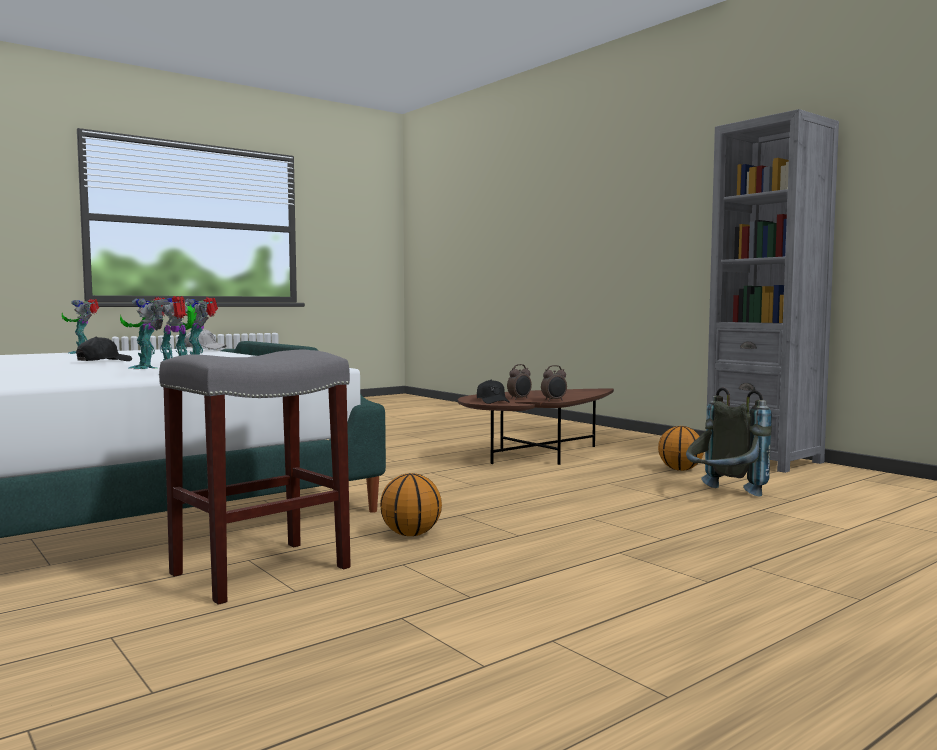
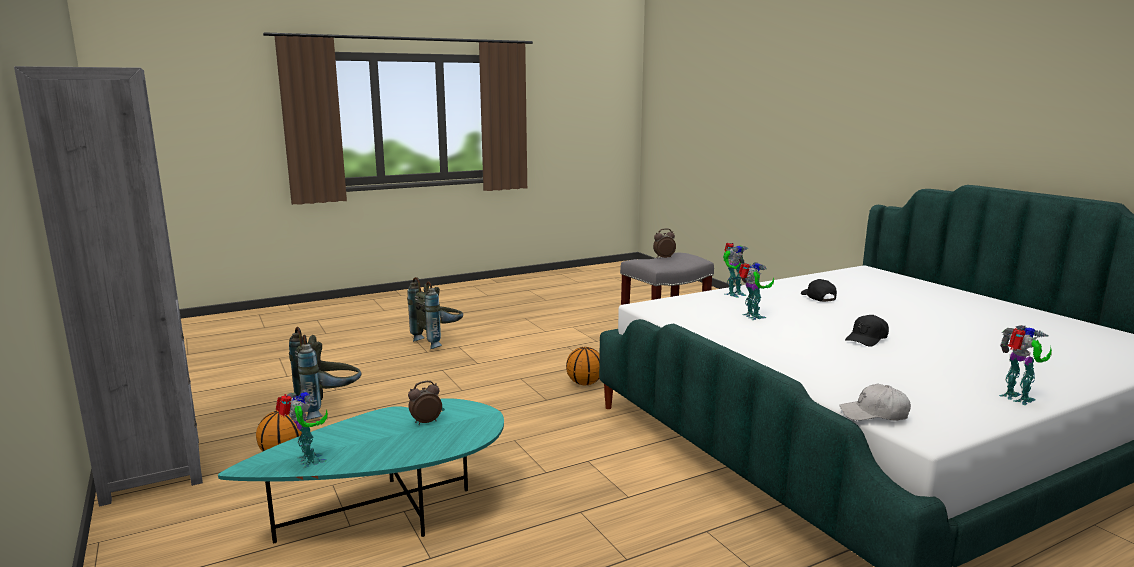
camera: 170 degrees left, 10 degrees up
(146, 367) = (785, 313): toy robot -> toy robot (308, 461)
(492, 401) = (465, 415): black cap -> black cap (818, 297)
(536, 456) = (393, 510): brown coffee table -> turquoise coffee table
(554, 400) = (393, 412): alarm clock -> alarm clock (663, 258)
(772, 590) = (439, 341): none -> grey backpack

